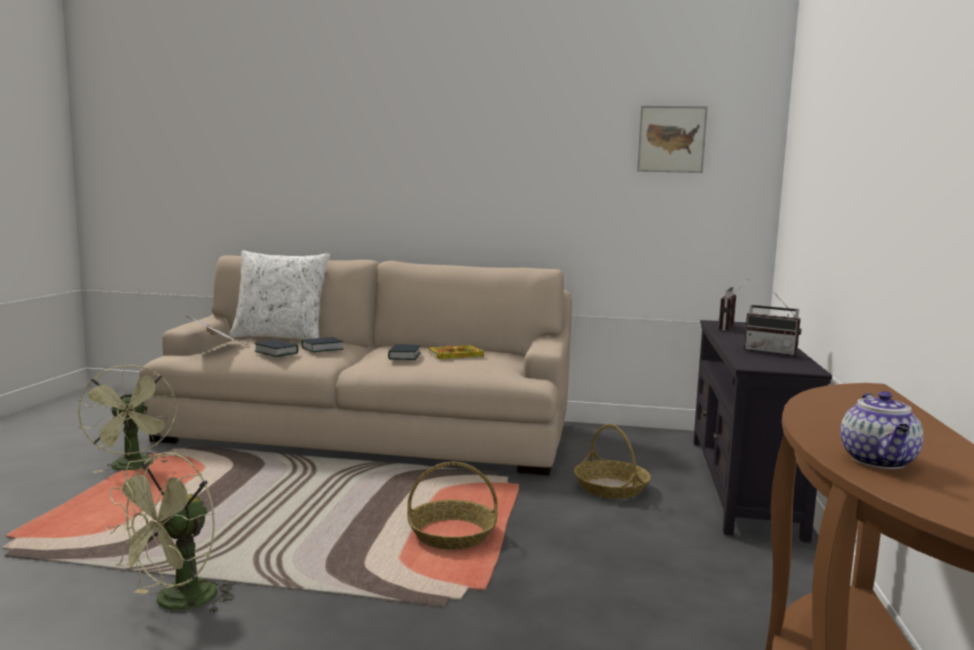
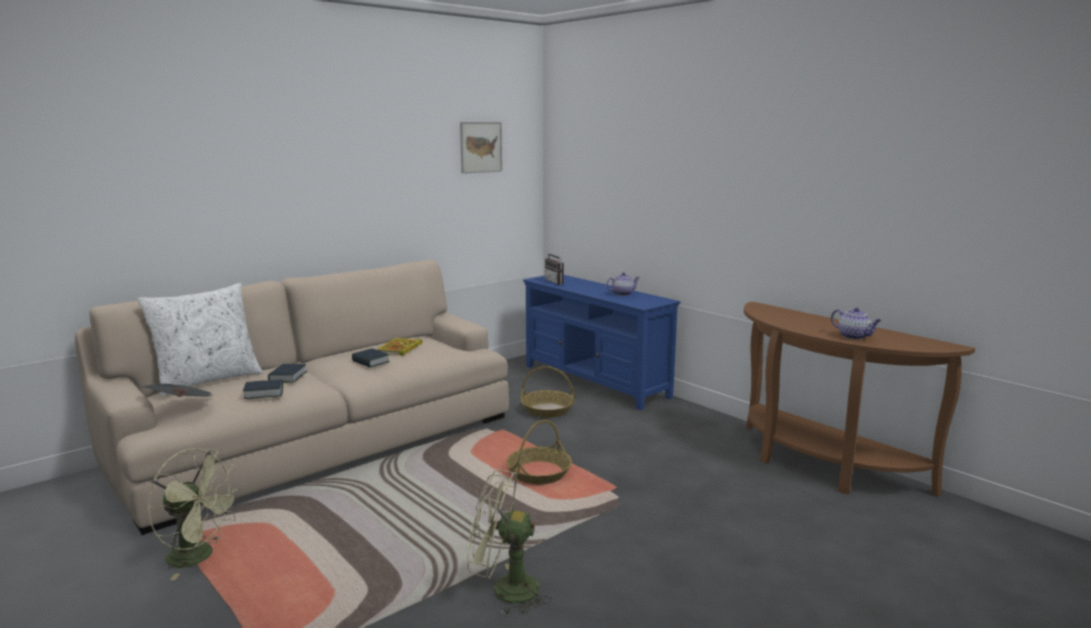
camera: 50 degrees left, 5 degrees up
(177, 603) = (504, 590): green fan -> green fan turned 120 degrees clockwise
(743, 485) = (595, 381): black tv stand -> blue tv stand
(771, 352) = (623, 294): radio -> teapot

